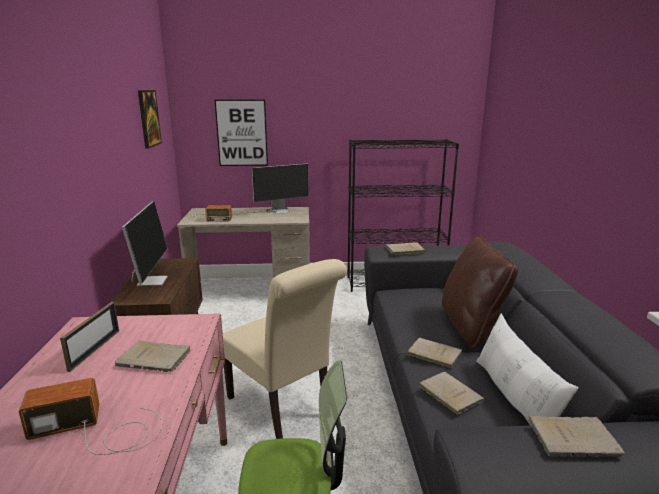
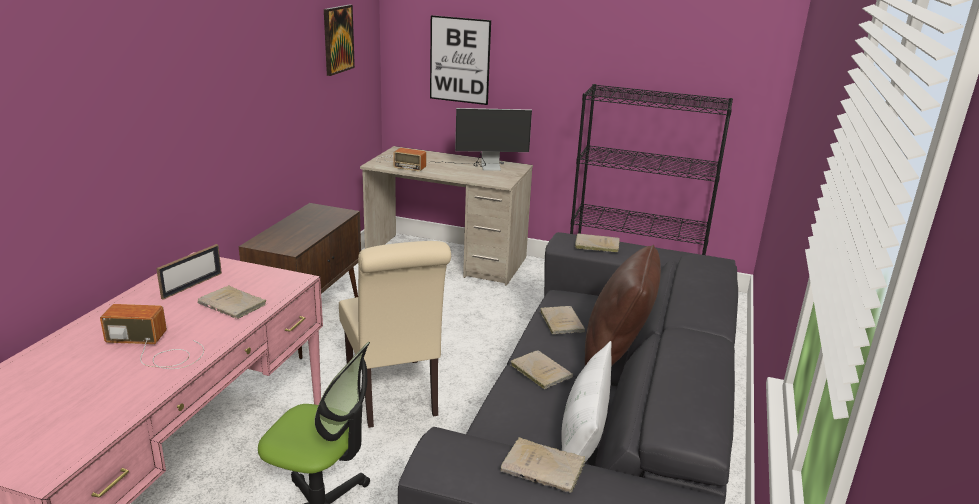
camera: 20 degrees right, 5 degrees up
(152, 280) = (295, 228): monitor -> none
(449, 393) = (515, 411): beige book -> beige book (561, 321)

